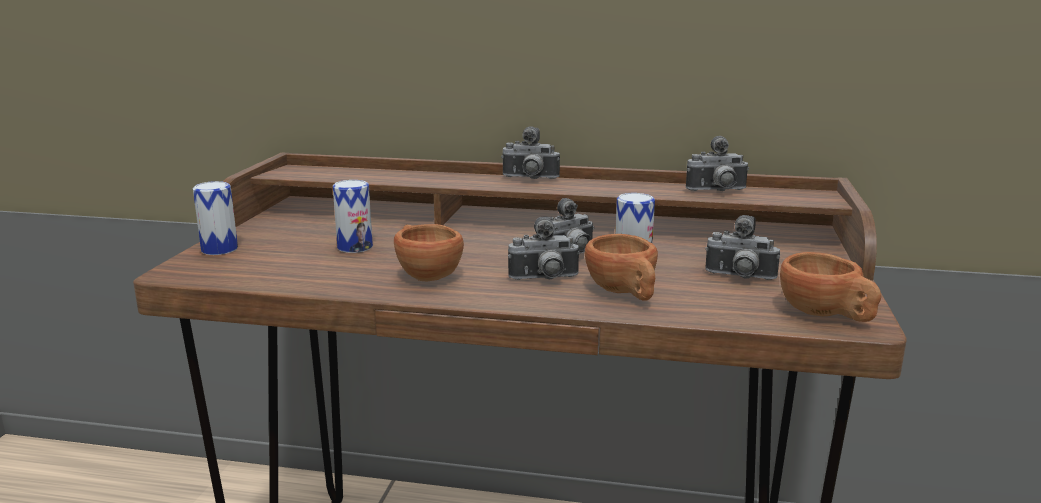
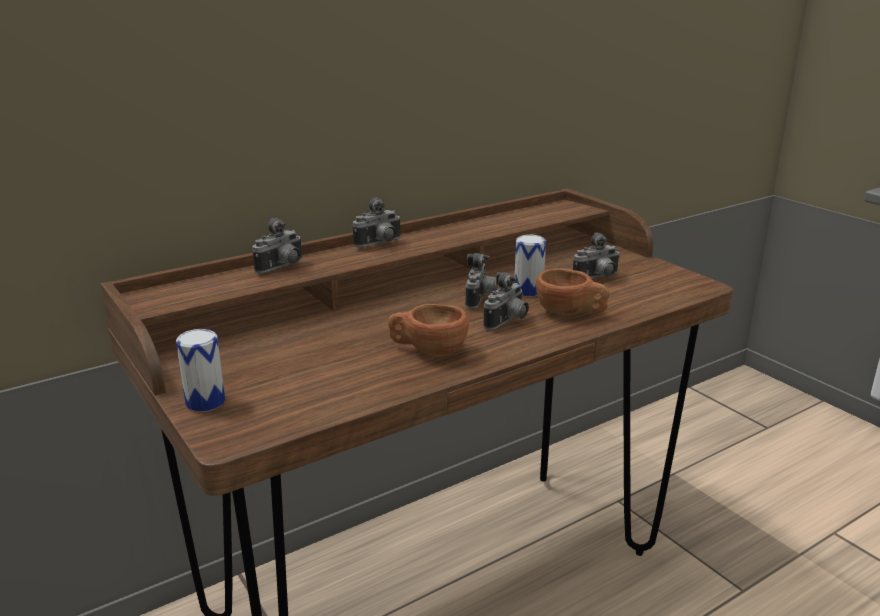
camera: 45 degrees left, 5 degrees up
(355, 247) = (320, 351): can -> none
(717, 191) = (518, 218): camera -> camera (282, 267)
(826, 315) = (680, 286): brown cup -> none

